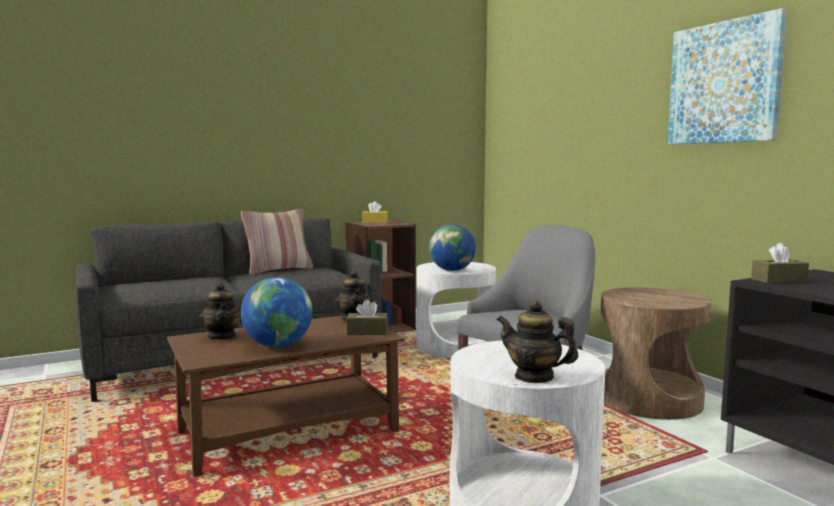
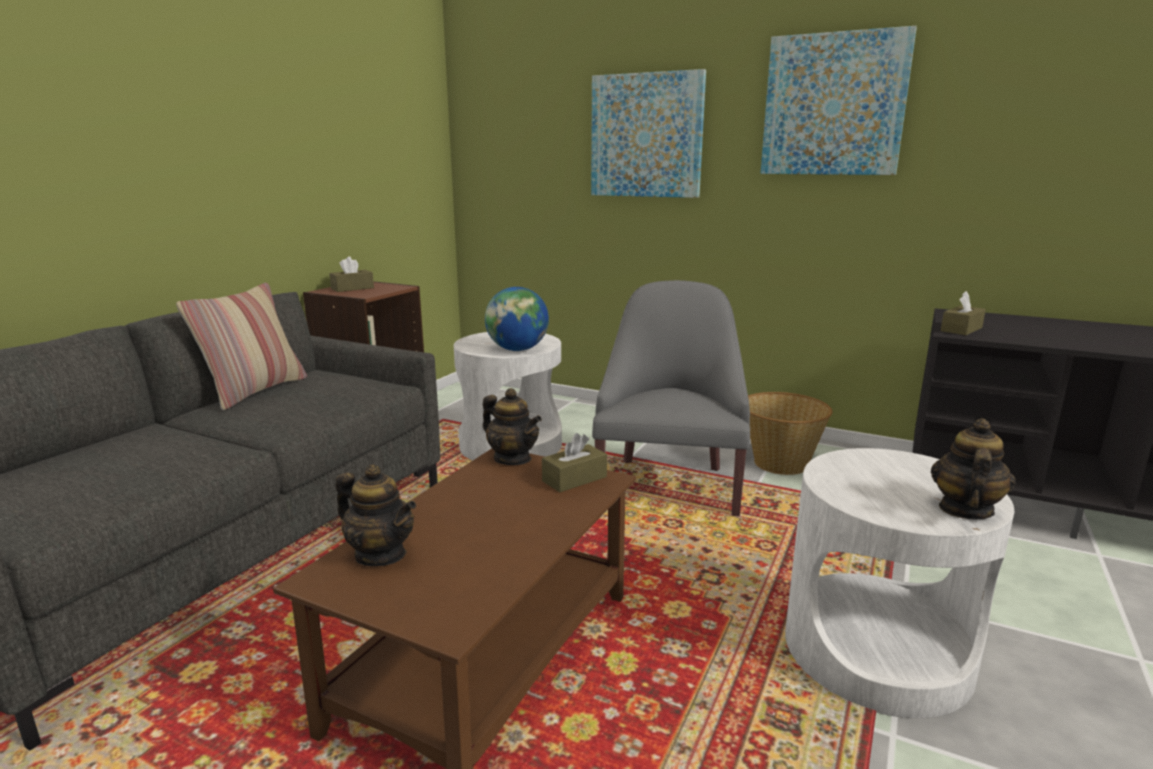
camera: 35 degrees left, 10 degrees up
(278, 346) = (507, 546): globe -> none
(374, 222) = (352, 288): yellow tissue box -> brown tissue box
(534, 377) = (964, 509): teapot -> teapot turned 120 degrees clockwise
(595, 118) = (646, 136): none -> picture
(648, 399) = (779, 463): brown side table -> basket

